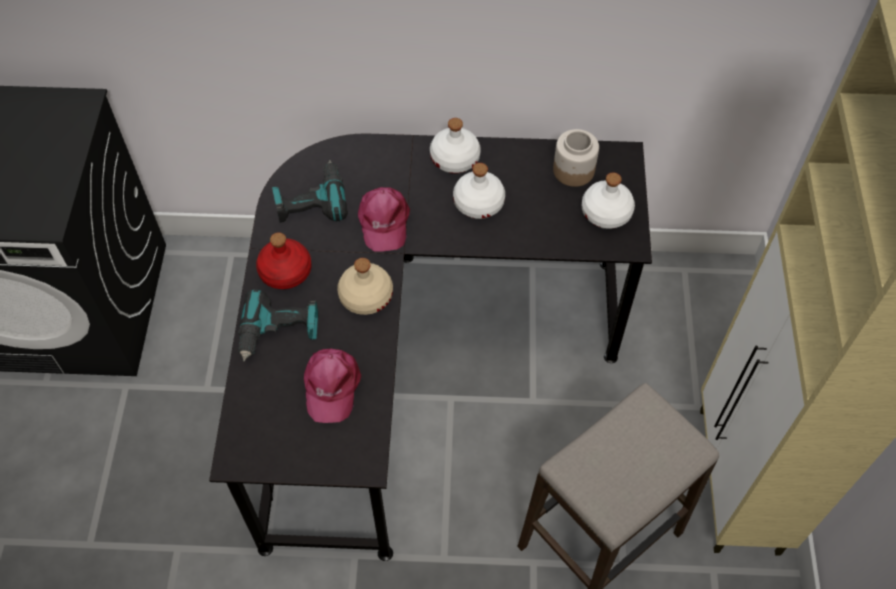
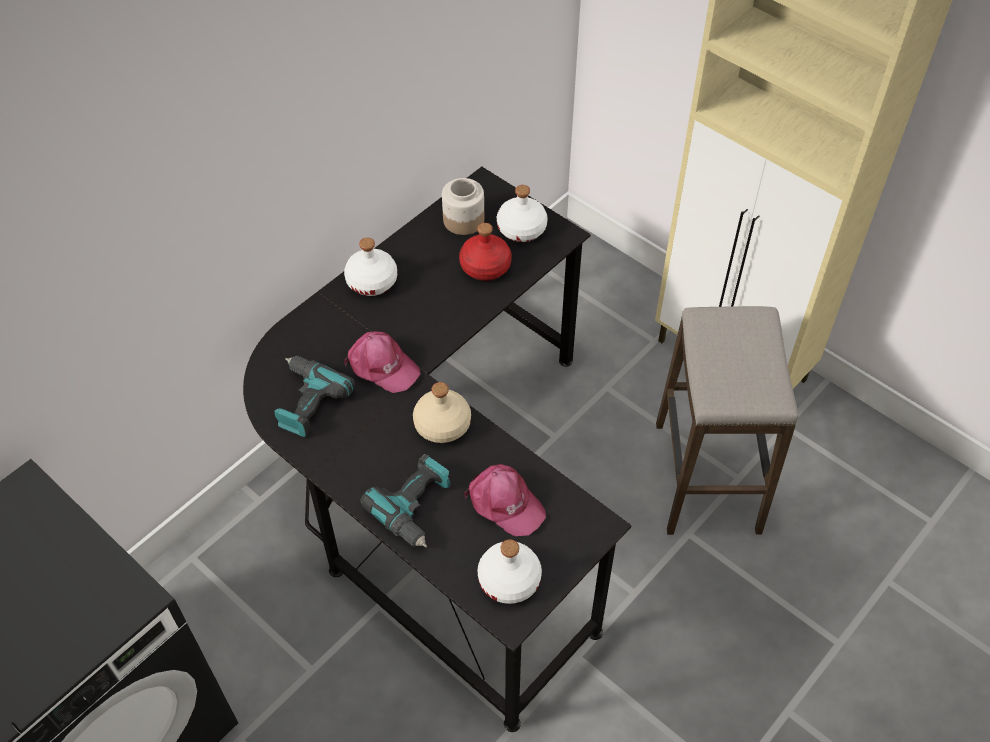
camera: 50 degrees left, 5 degrees down
(285, 272) = (359, 465): red bottle -> red bottle (485, 267)
(479, 203) = (431, 295): white bottle -> white bottle (510, 579)

